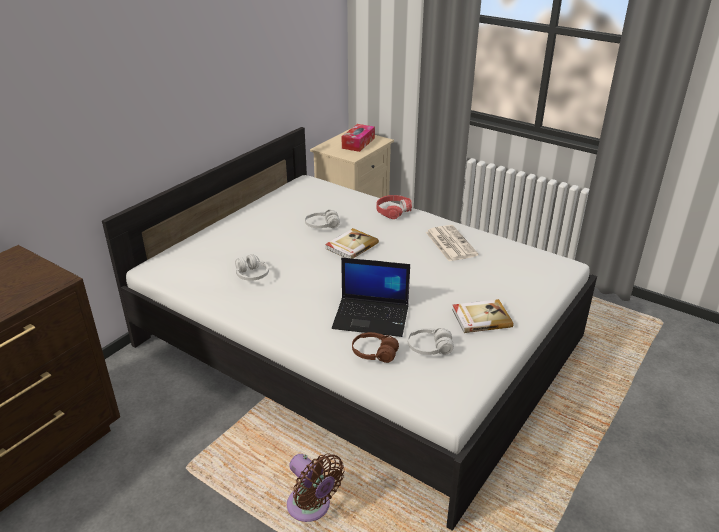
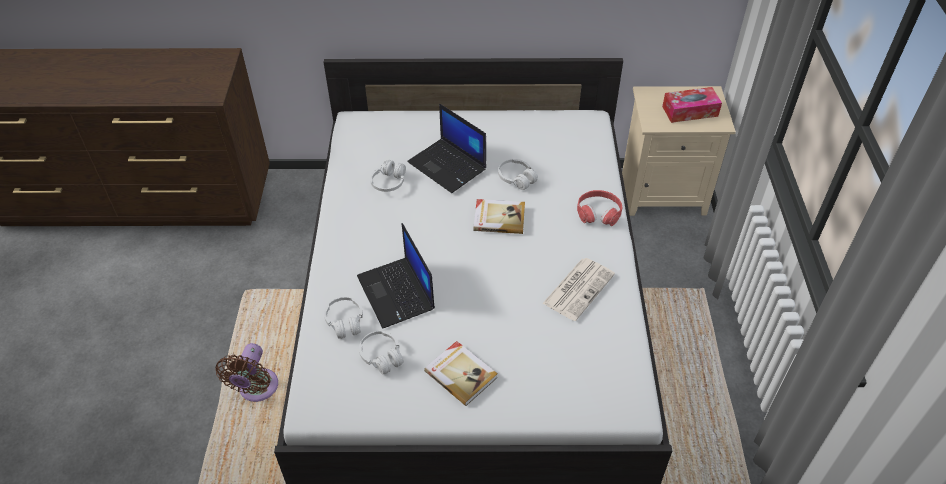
camera: 55 degrees right, 15 degrees up
(272, 244) = (448, 166): none -> laptop
(374, 353) = (345, 322): brown headphones -> white headphones

